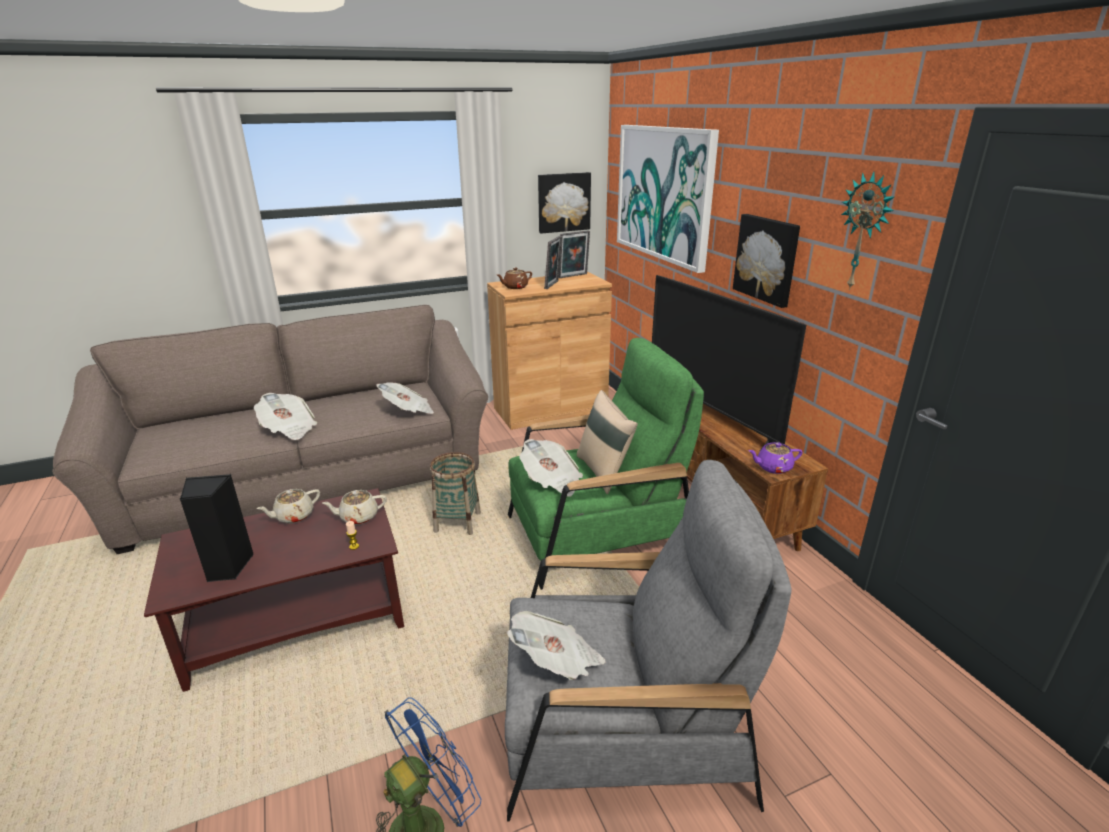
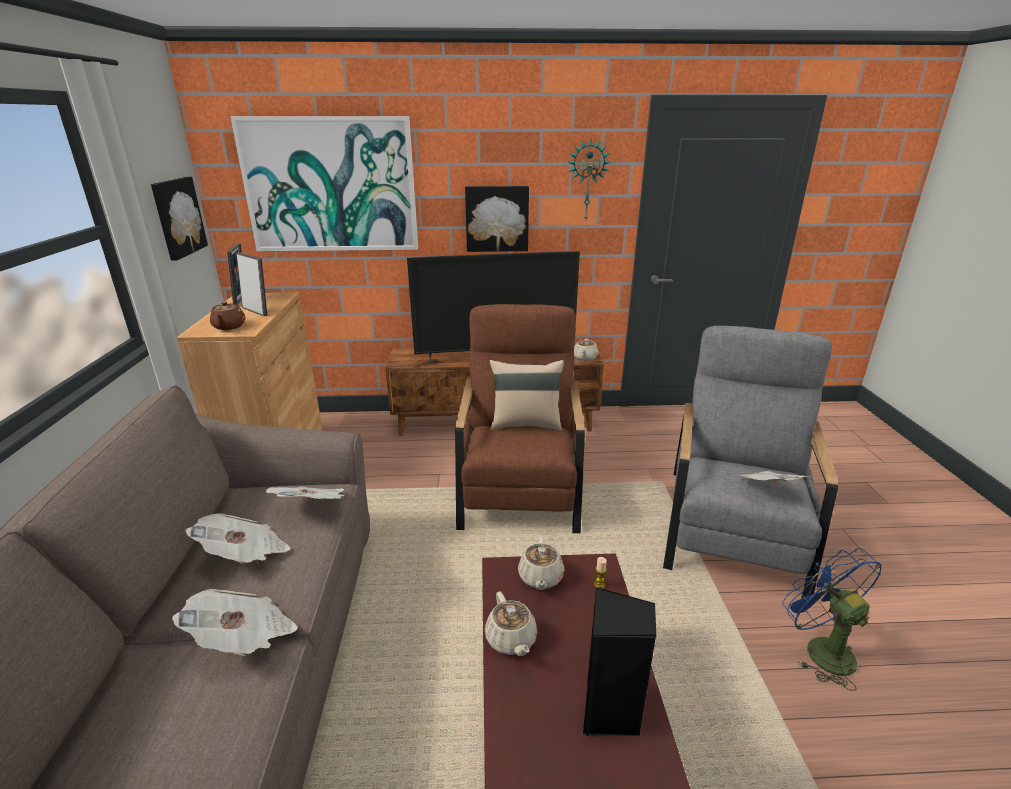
camera: 70 degrees left, 0 degrees up
(457, 522) = (445, 569): basket -> none
(552, 481) = (534, 447): newspaper -> newspaper (246, 555)
(597, 534) = (520, 485): green armchair -> brown armchair
(773, 467) = (585, 358): purple teapot -> beige teapot

